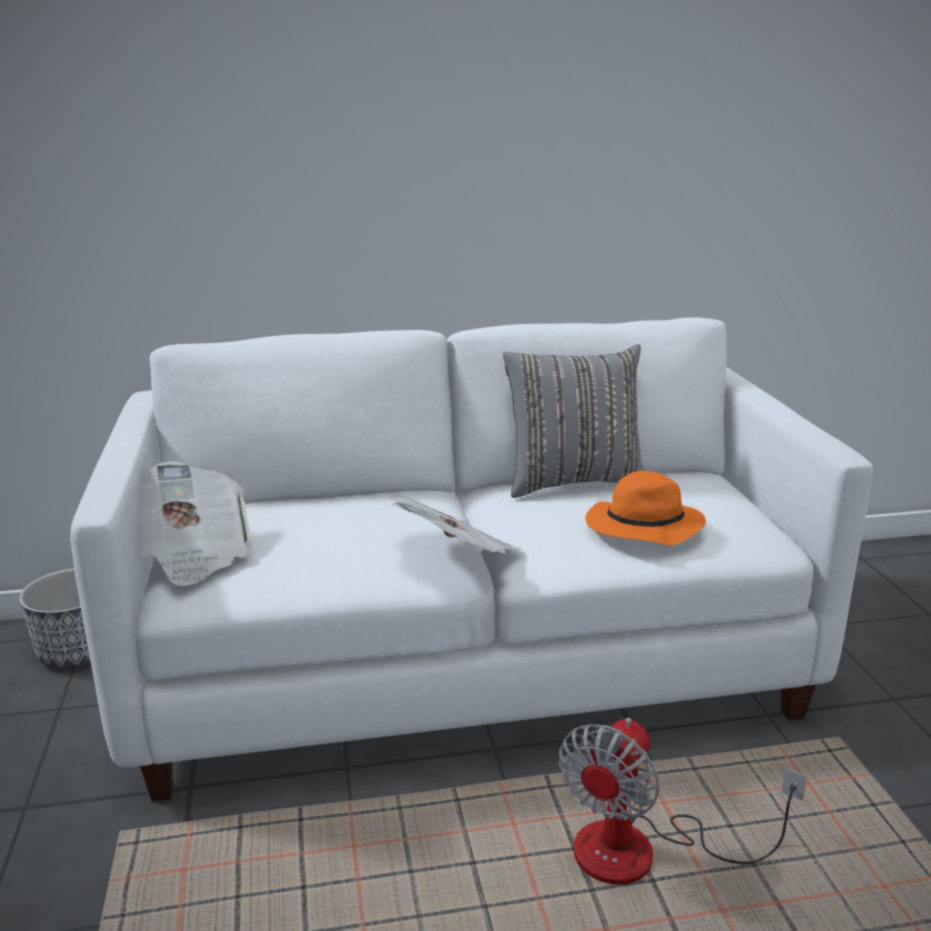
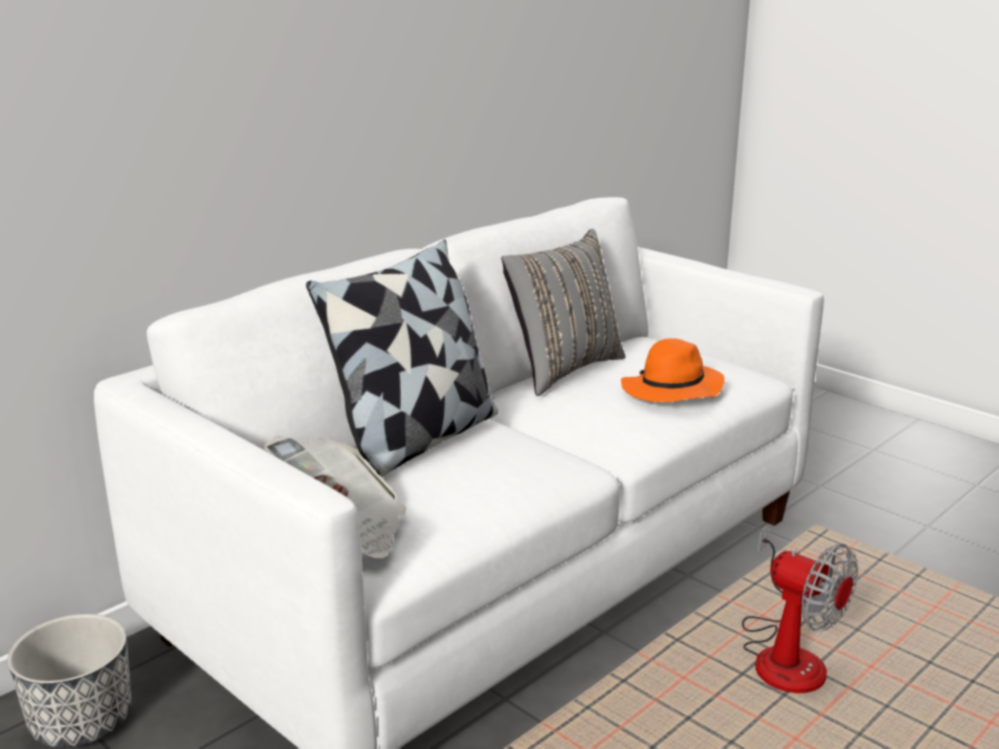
camera: 35 degrees left, 0 degrees up
(354, 505) = (416, 441): none -> pillow
(457, 557) = (566, 457): newspaper -> none
(643, 852) = (785, 654): fan -> fan turned 45 degrees counterclockwise

